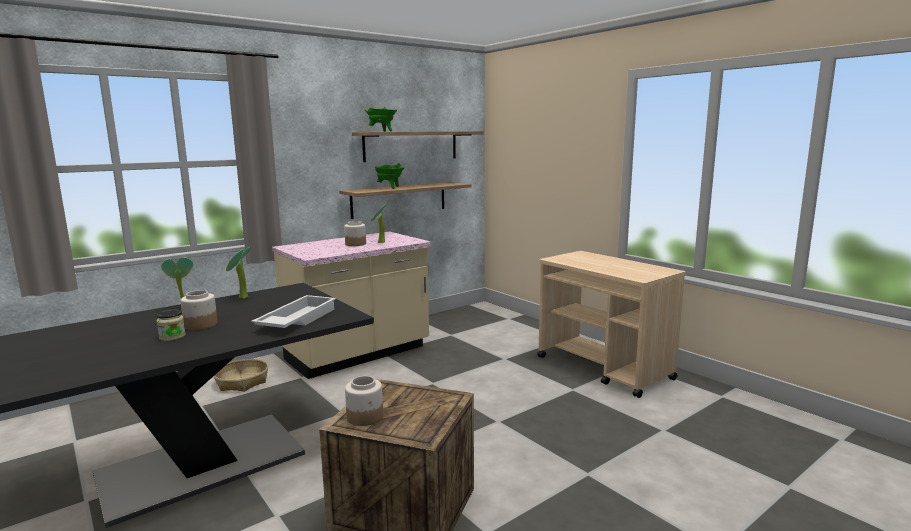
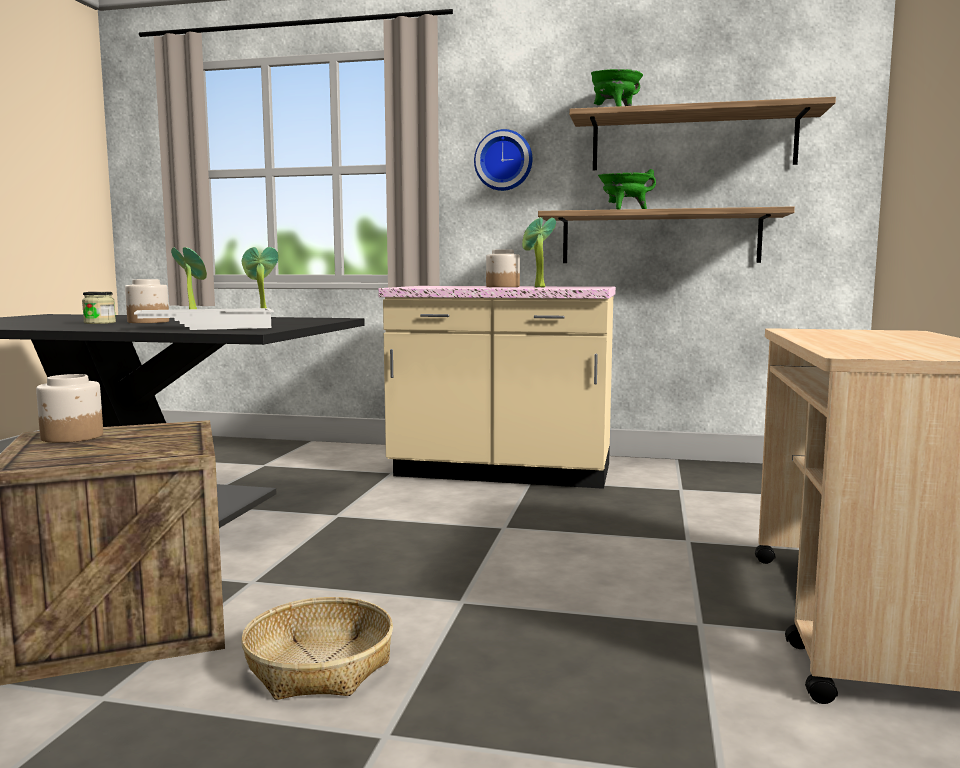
camera: 50 degrees right, 5 degrees down
(242, 382) = (338, 459): basket -> basket (320, 666)
(311, 156) = (504, 160): none -> wall clock

